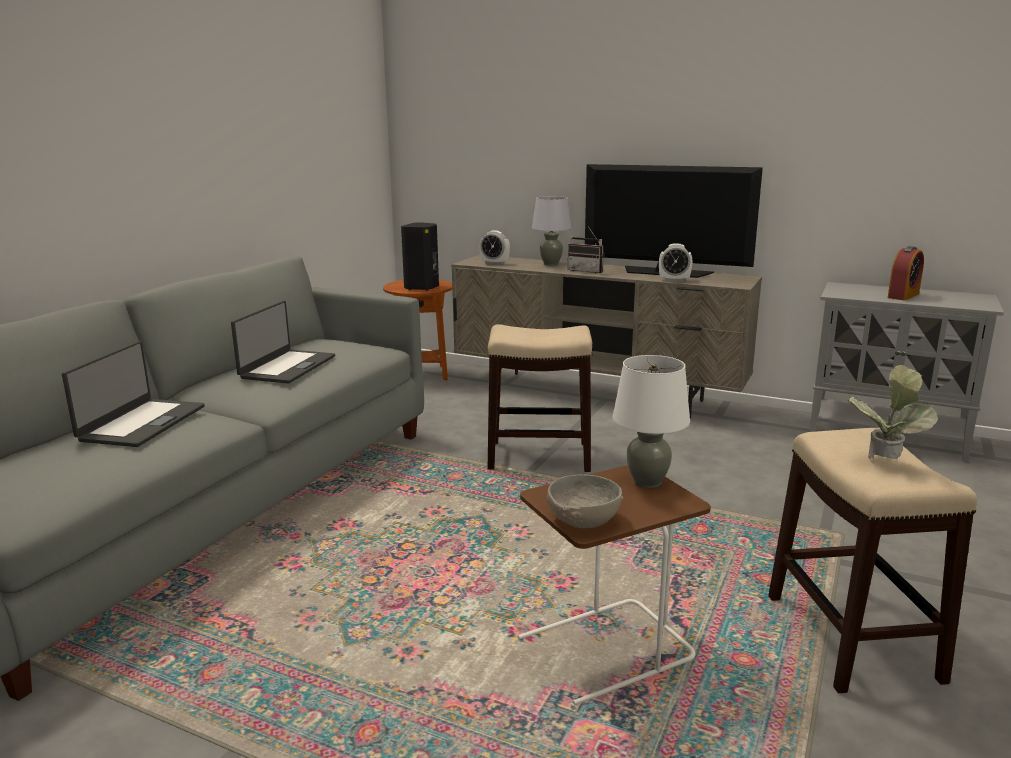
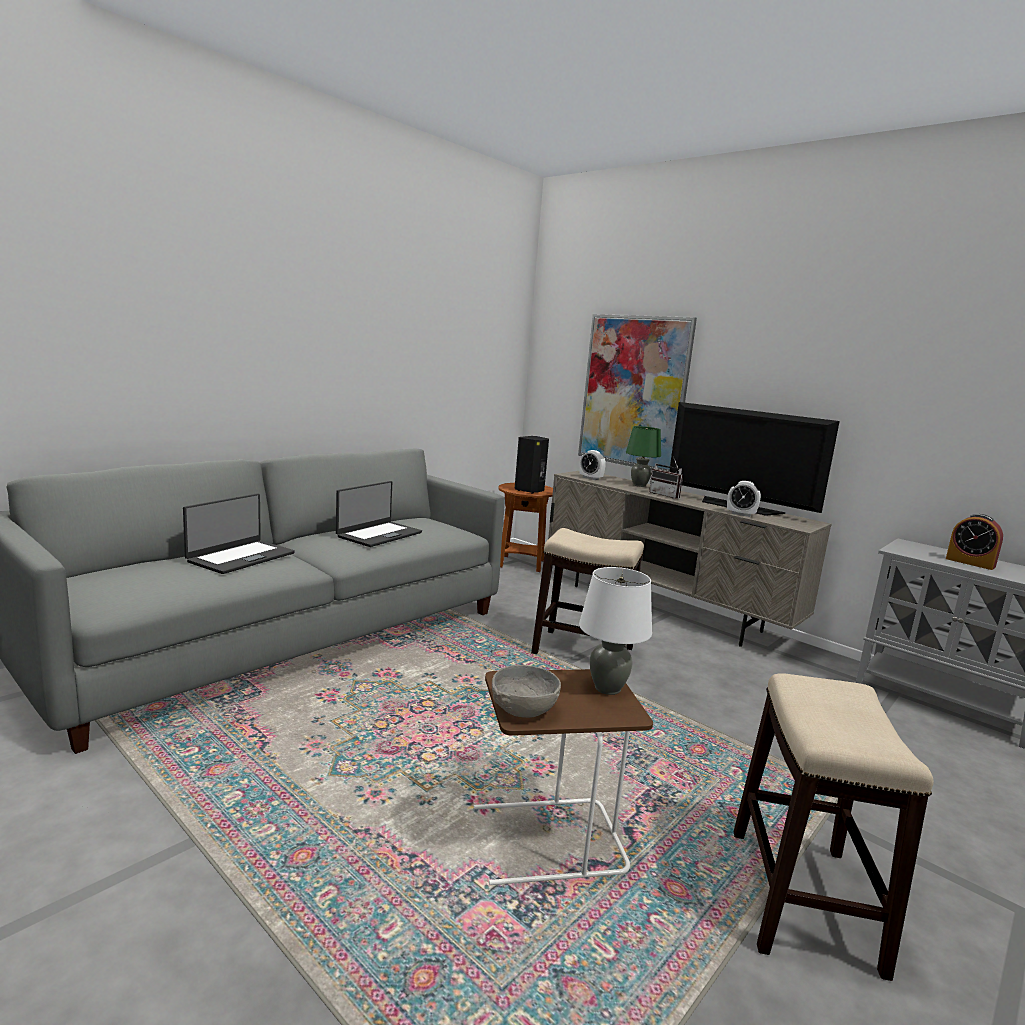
camera: 15 degrees right, 5 degrees down
(526, 157) = (633, 392): none -> picture
(550, 264) = (639, 485): grey table lamp -> green table lamp
(884, 464) = (845, 721): potted plant -> none
(903, 296) = (970, 563): alarm clock -> alarm clock turned 75 degrees clockwise

